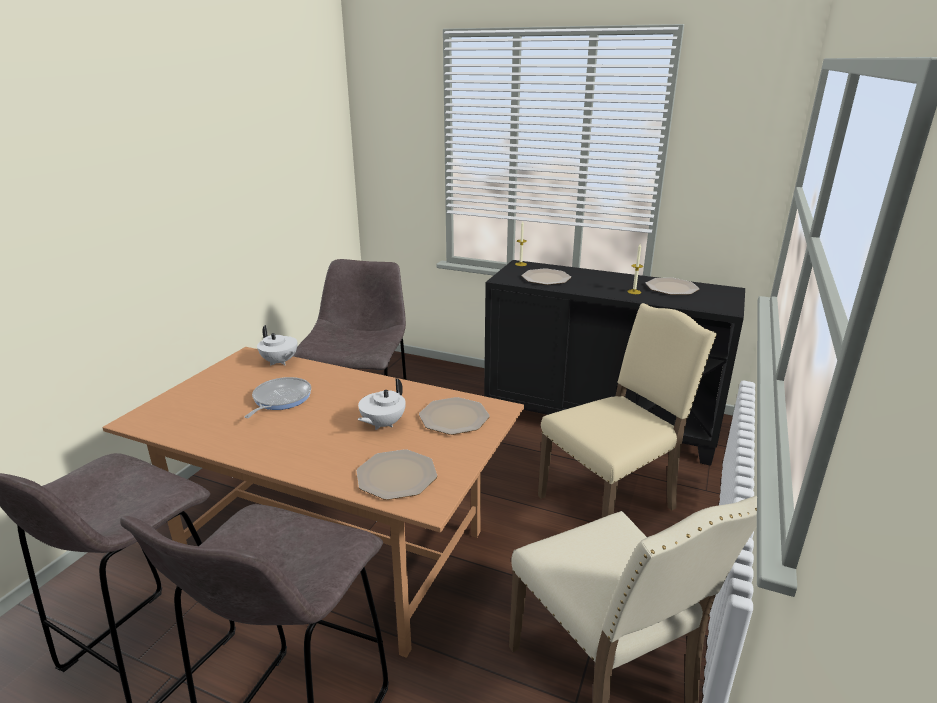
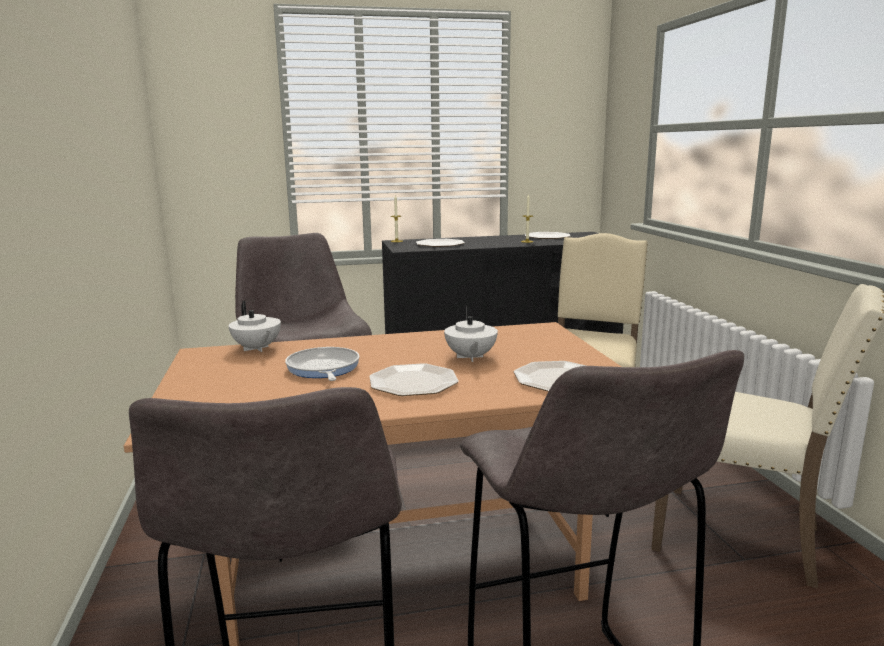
camera: 35 degrees left, 10 degrees down
(280, 362) = (256, 349): white teapot -> white teapot turned 45 degrees clockwise
(454, 417) = (522, 340): plate -> plate (414, 382)

